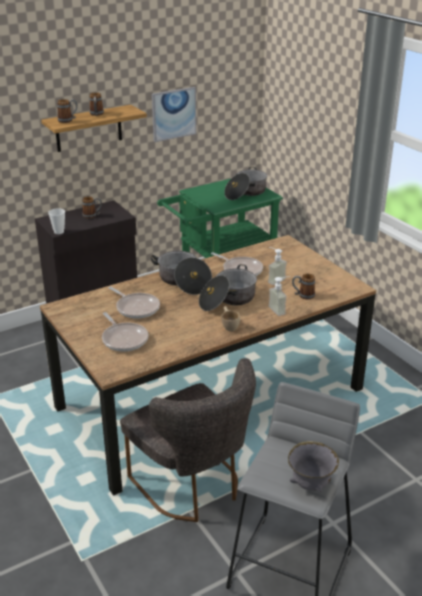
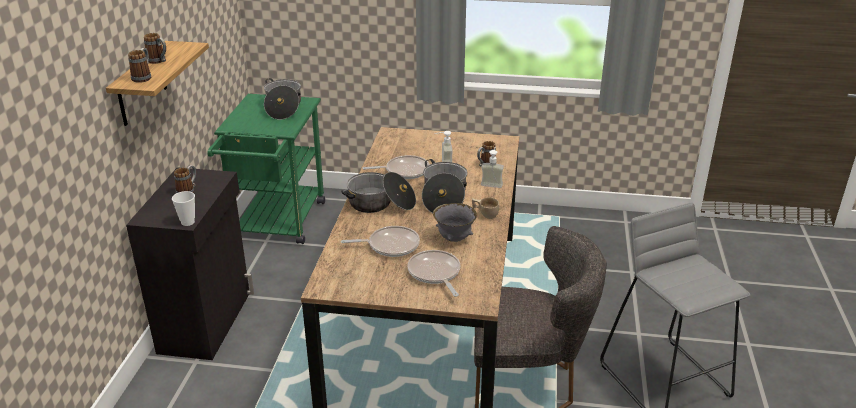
camera: 50 degrees left, 0 degrees up
(124, 339) = (435, 273): frying pan -> frying pan turned 120 degrees counterclockwise
(173, 114) = (193, 41): picture -> none
(311, 484) = (715, 279): grey bowl -> grey bowl (454, 238)

